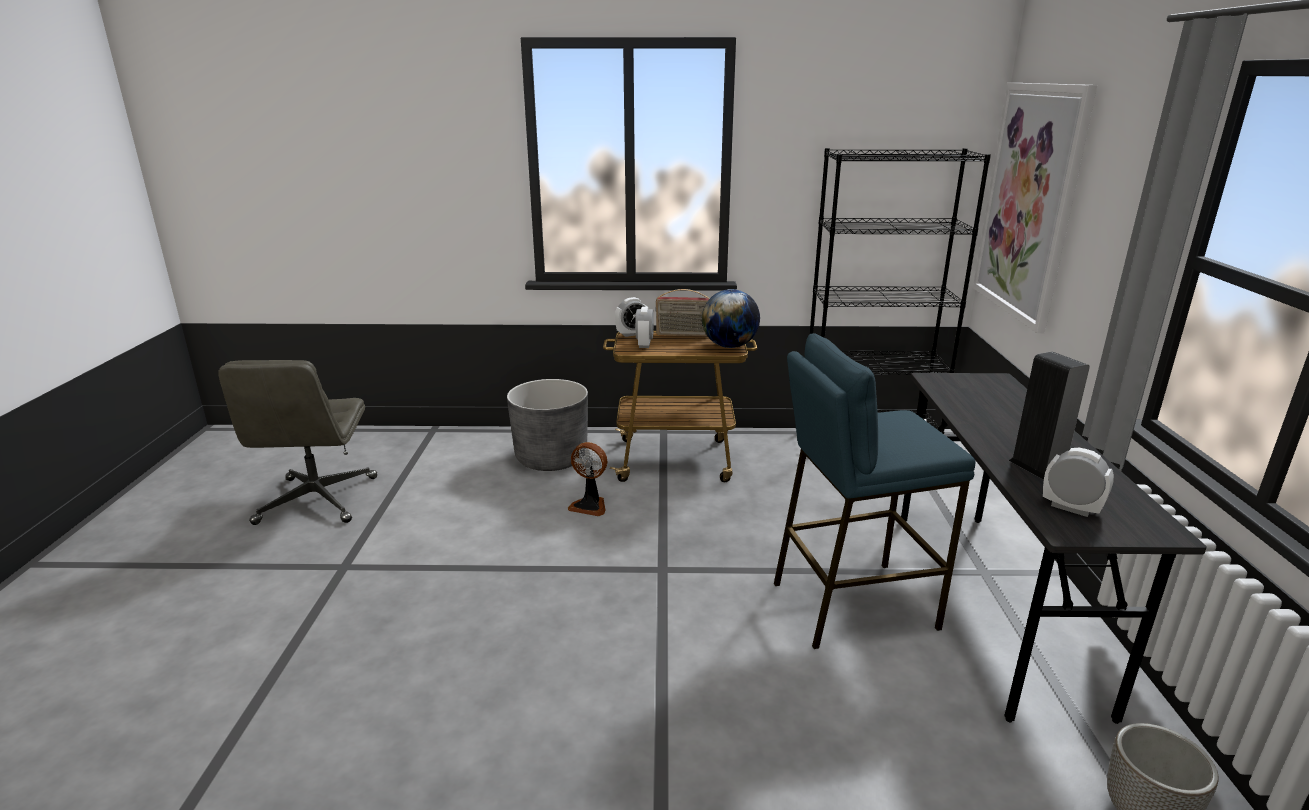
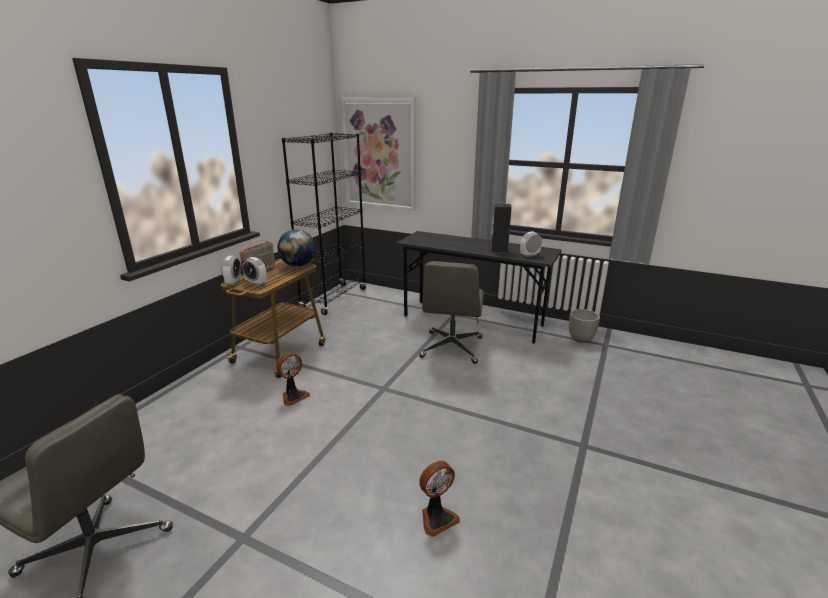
camera: 65 degrees left, 0 degrees up
(403, 706) = (437, 518): none -> fan
(551, 458) = (211, 397): grey planter -> none
(852, 604) = (452, 348): blue stool -> grey office chair

